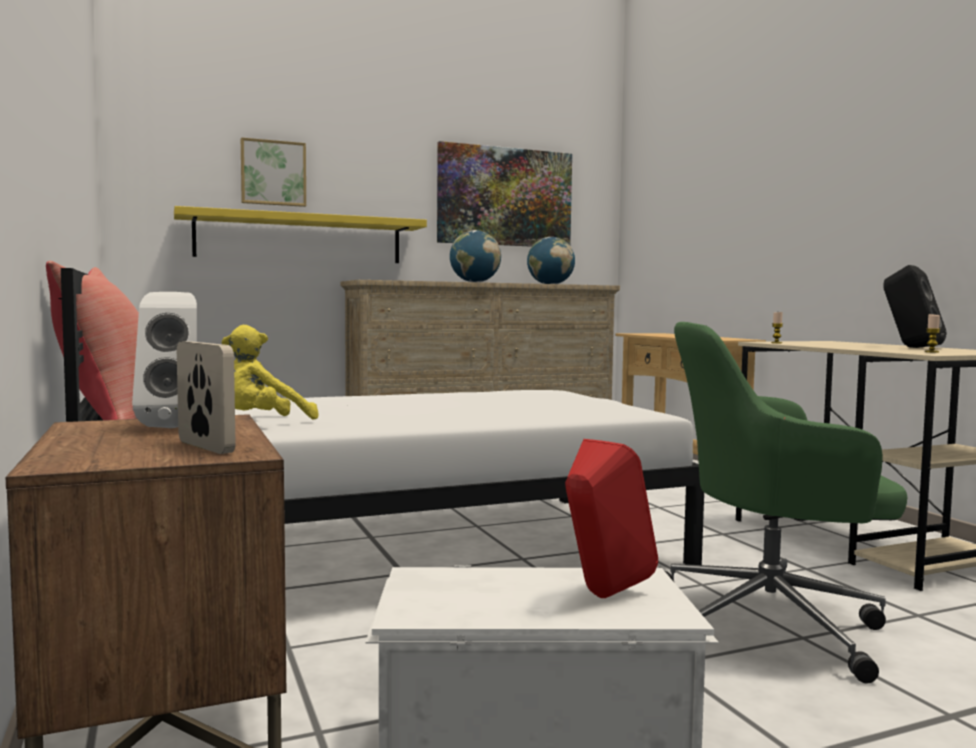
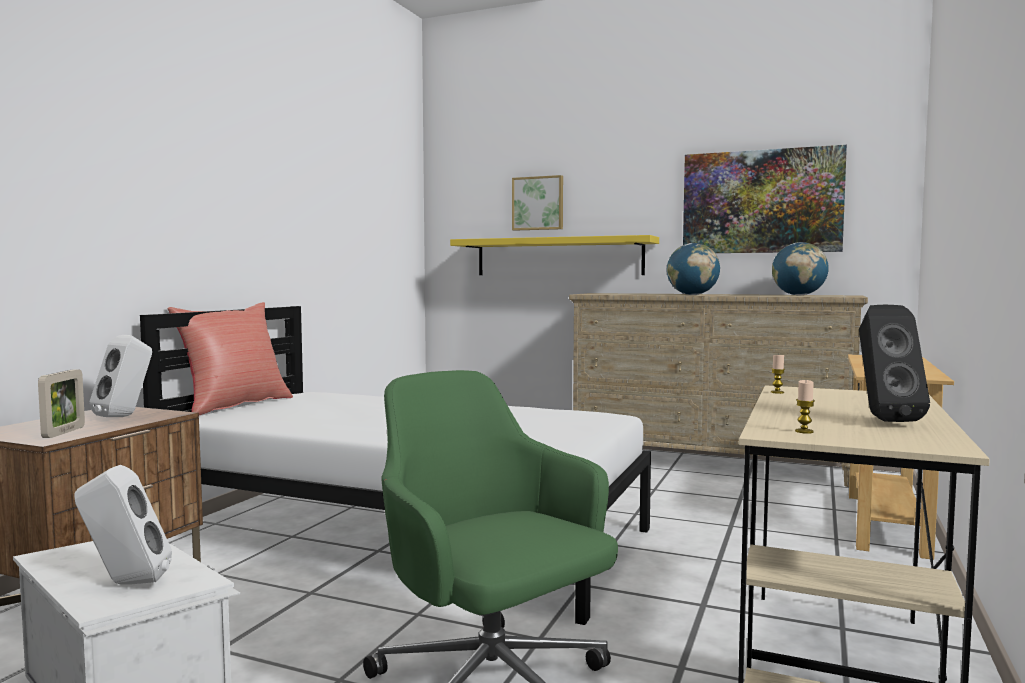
camera: 45 degrees right, 0 degrees up
(263, 423) = (288, 417): yellow plush toy -> none
(603, 597) = (125, 583): red speaker -> white speaker

